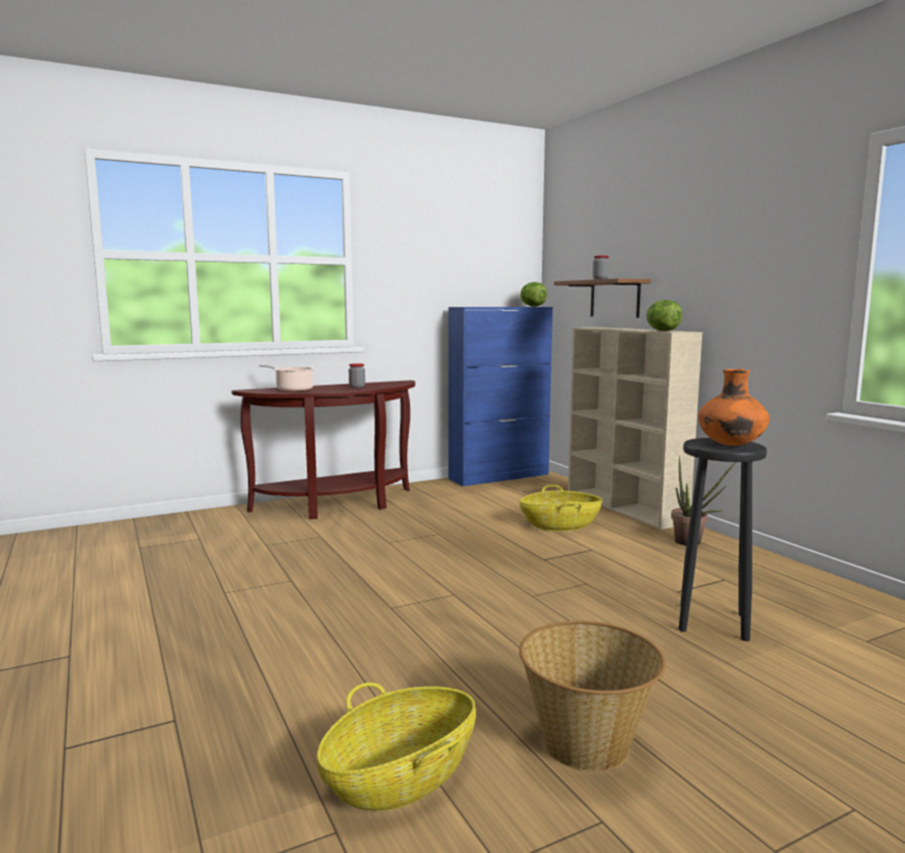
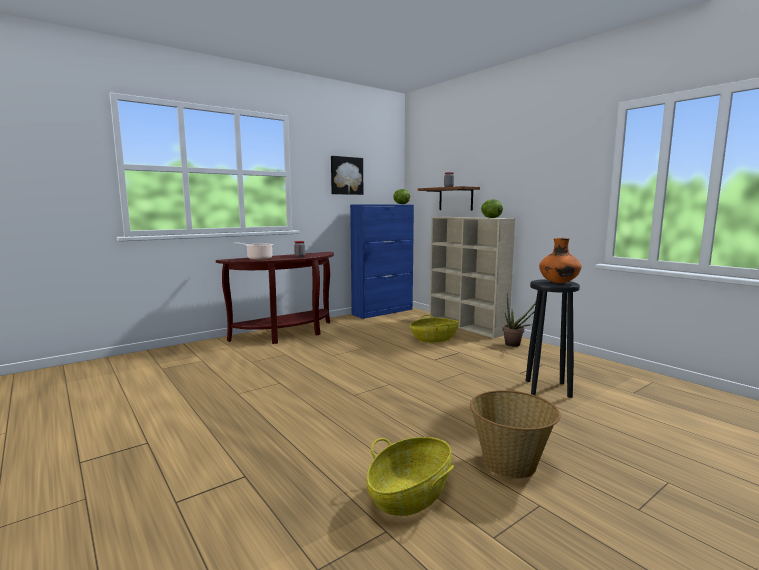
camera: 10 degrees left, 0 degrees up
(443, 262) = (346, 175): none -> picture

